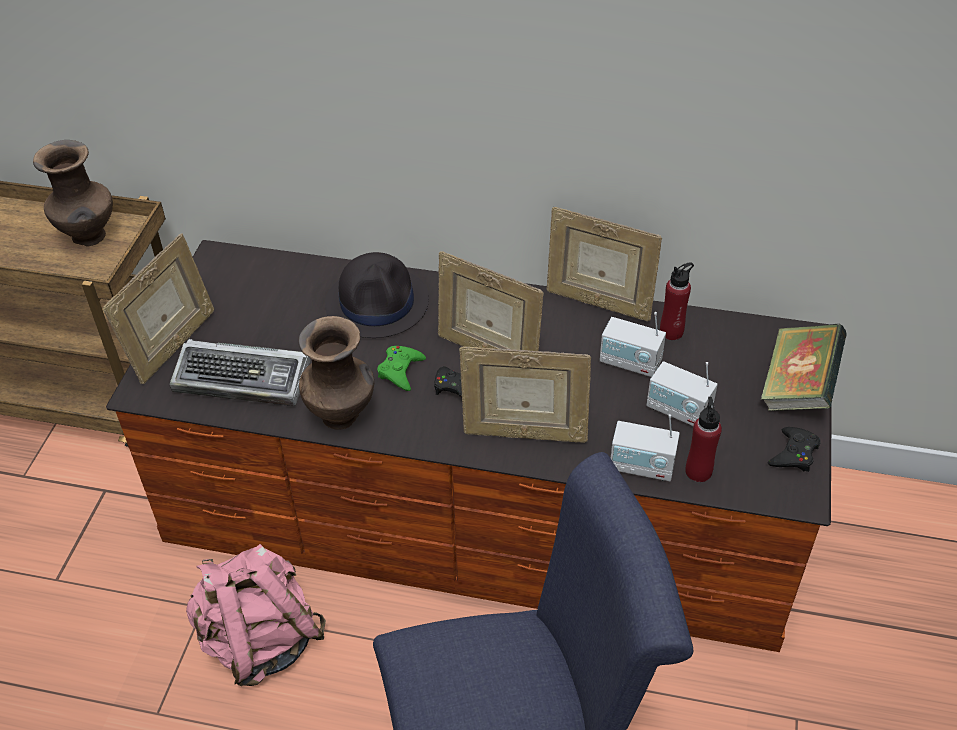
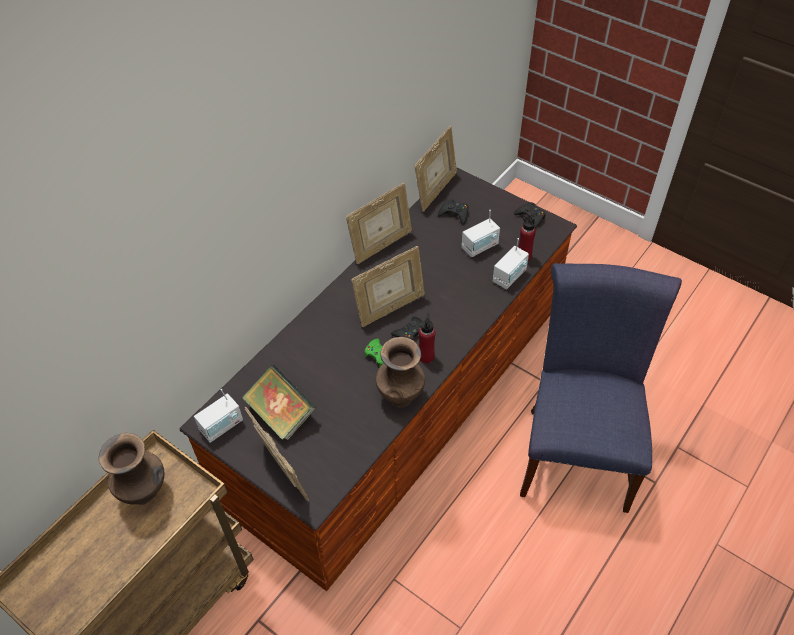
camera: 65 degrees left, 5 degrees up
(244, 379) = (338, 439): keyboard -> none
(260, 640) = (435, 551): pink backpack -> none
(378, 303) = (314, 347): black hat -> none
(524, 433) = (461, 315): picture frame -> picture frame (436, 191)
(630, 363) = (435, 251): radio -> radio (222, 426)
(671, 331) = (422, 226): red bottle -> red bottle (426, 356)
(725, 358) = (454, 214): none -> black game controller
(797, 388) = (490, 197): book -> book (281, 414)

